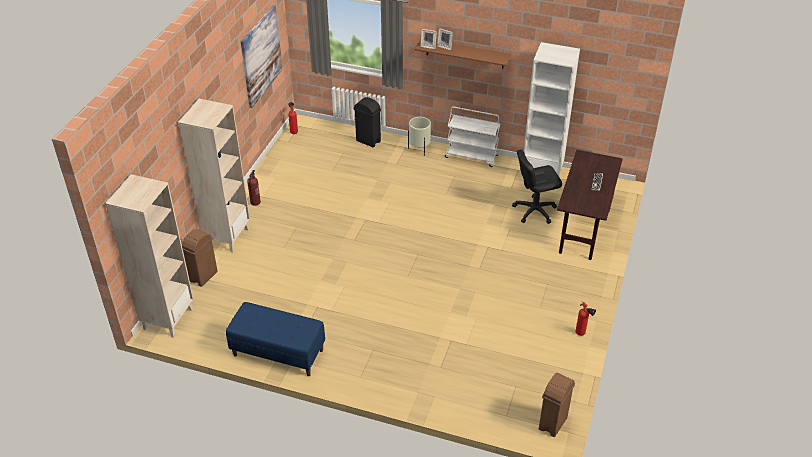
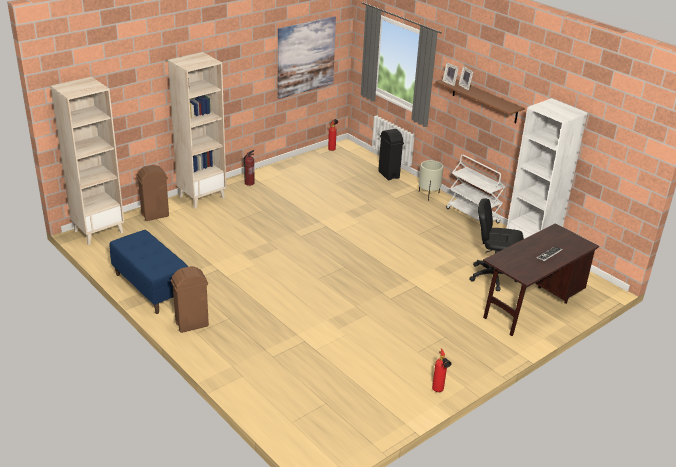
camera: 30 degrees right, 10 degrees down
(553, 423) = (330, 450): brown trash can -> brown trash can (192, 324)

